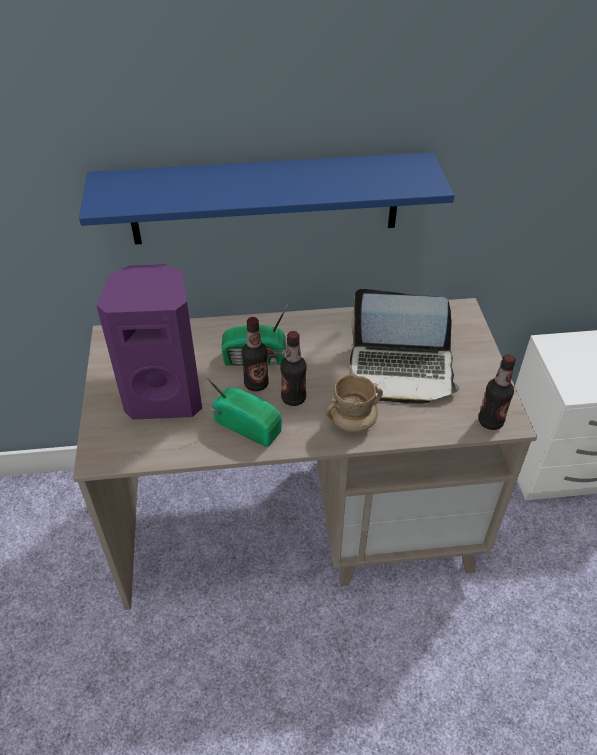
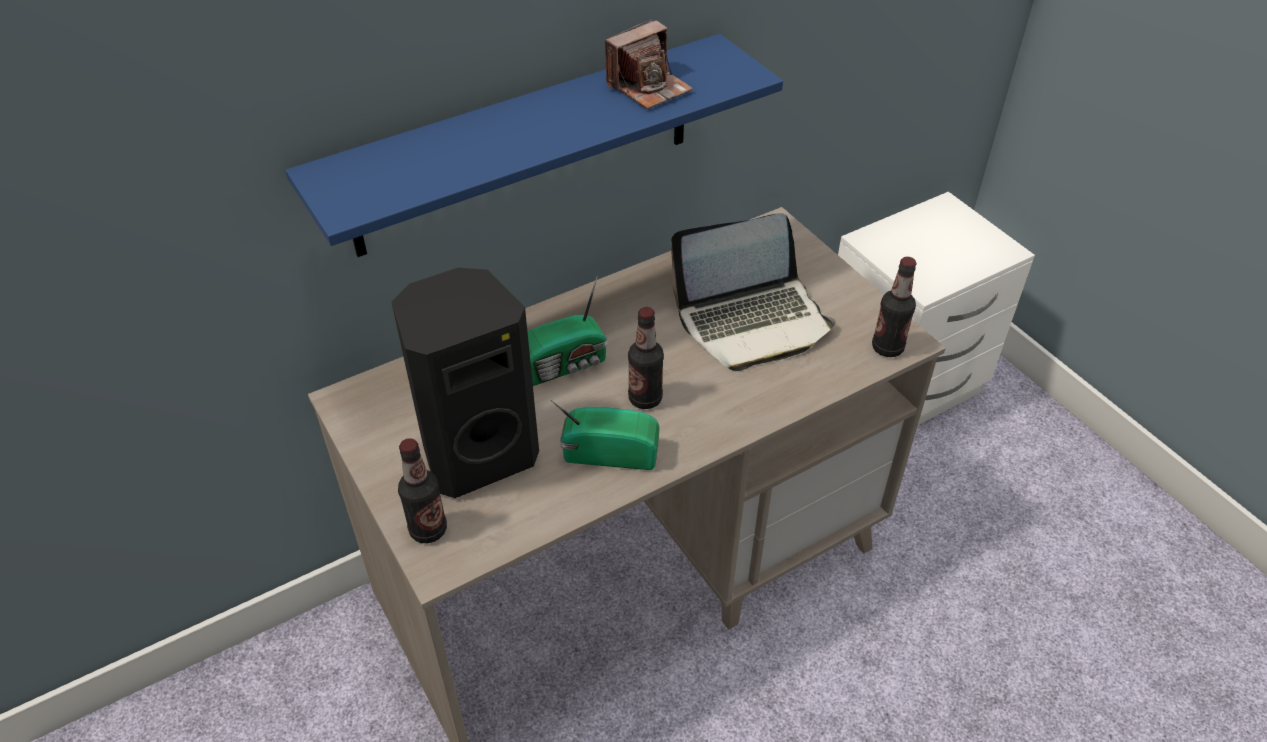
camera: 25 degrees left, 0 degrees up
(165, 396) = (477, 453): purple speaker -> black speaker
(256, 384) = (586, 397): bottle -> bottle (428, 530)
(352, 422) = (734, 402): beige mug -> none
(353, 176) = (648, 87): none -> camera

